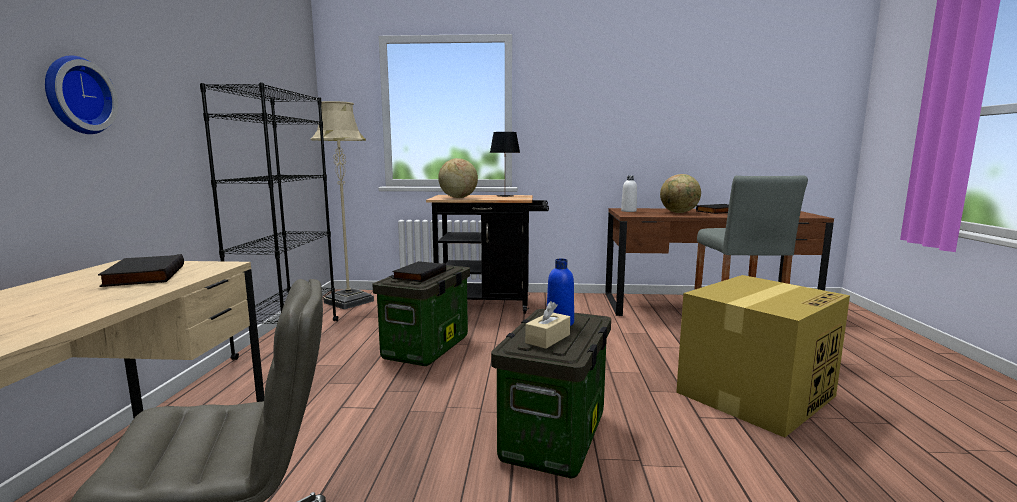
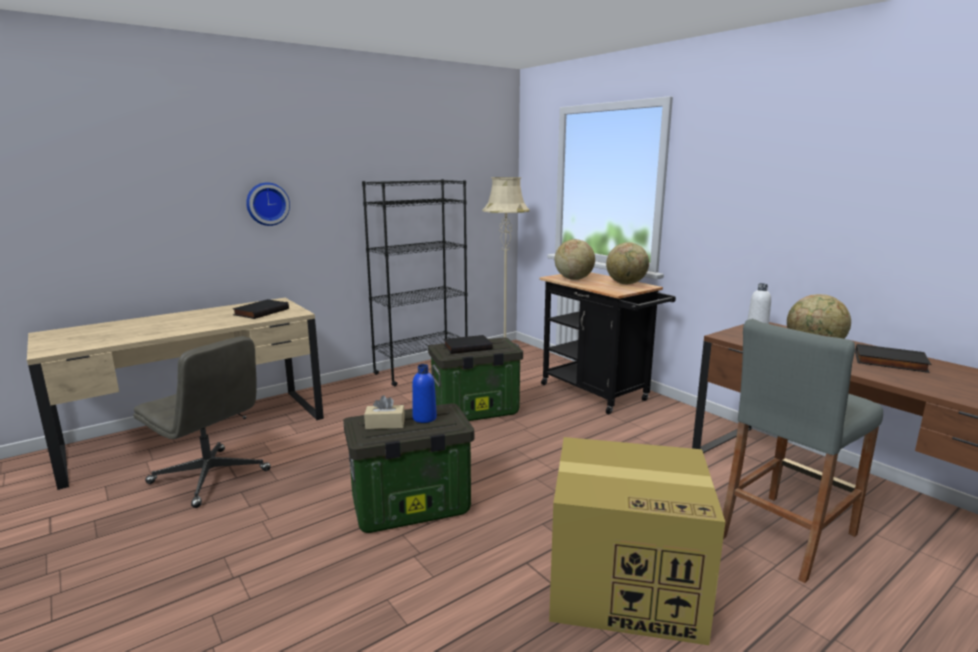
camera: 50 degrees right, 5 degrees up
(505, 196) = (626, 283): black table lamp -> globe

